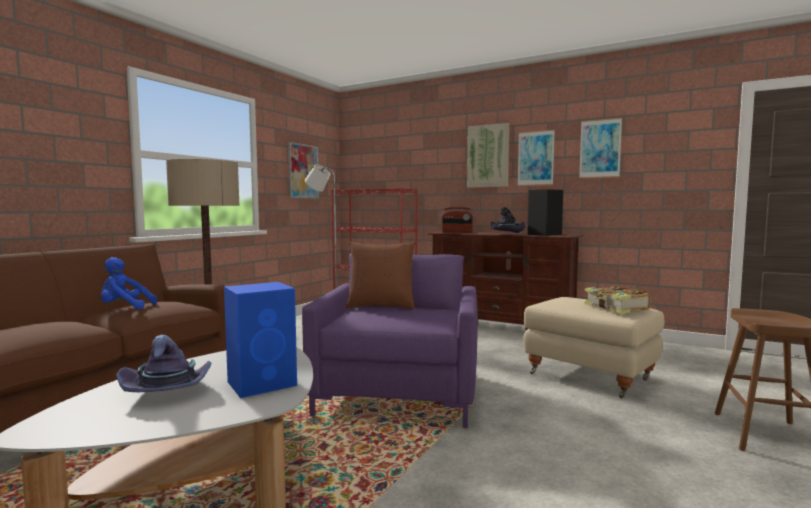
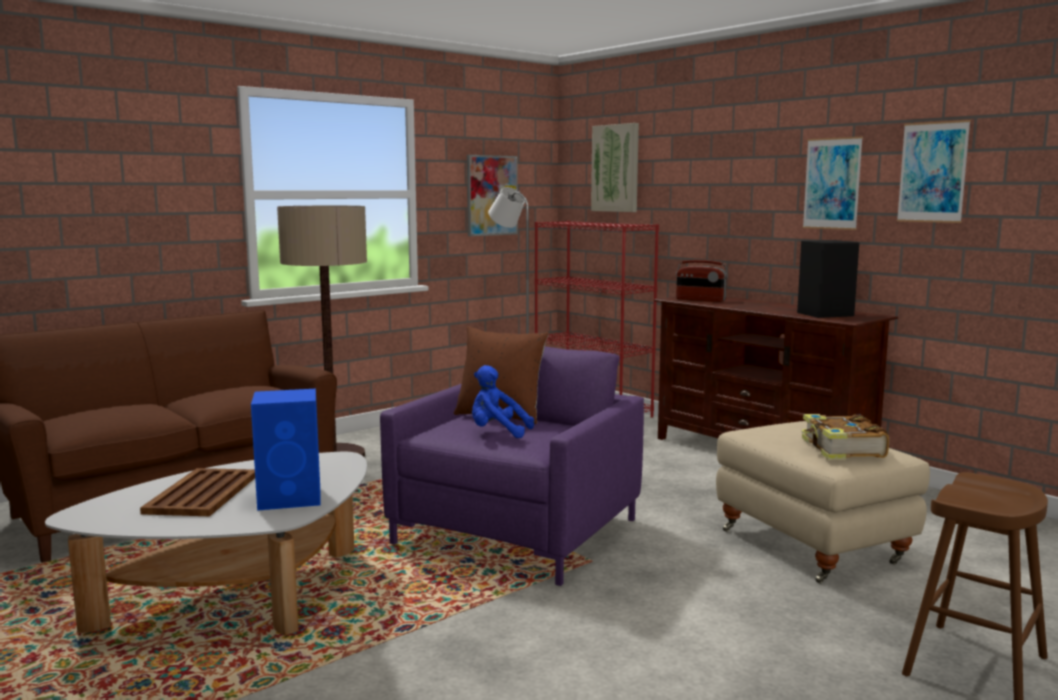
camera: 20 degrees right, 5 degrees up
(124, 308) = (212, 393): blue plush toy -> blue plush toy (497, 432)
(168, 391) = (202, 494): purple hat -> brown tray
(488, 156) = (762, 176): picture -> picture (616, 168)
(507, 234) = (770, 309): black hat -> none

